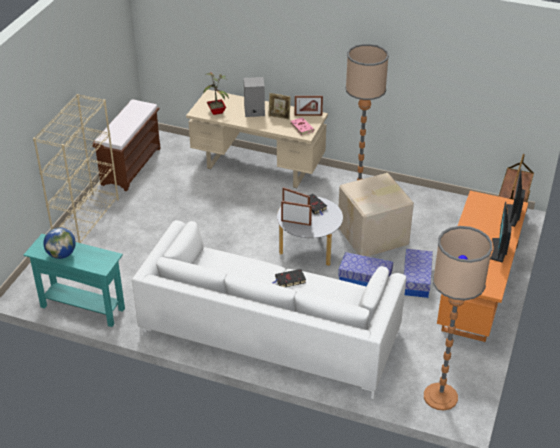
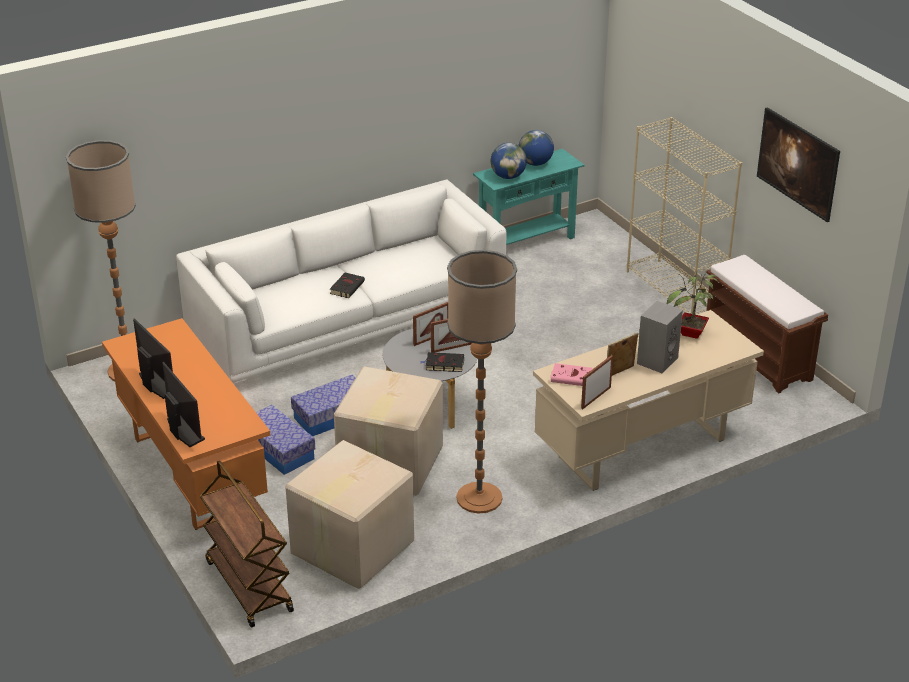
camera: 130 degrees right, 5 degrees down
(95, 257) = (508, 176): none -> globe
(97, 60) = (795, 181): none -> picture
(443, 214) = (350, 547): none -> cardboard box

